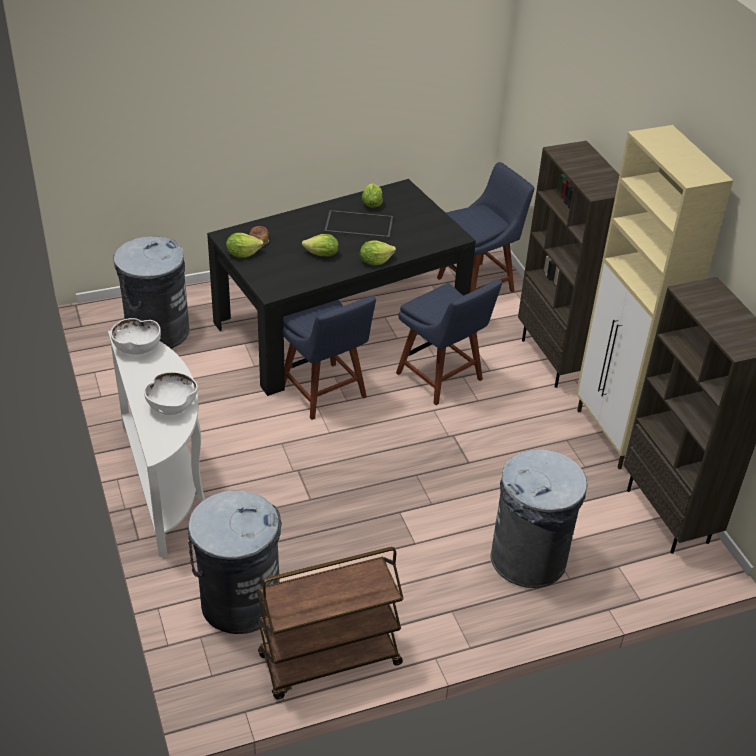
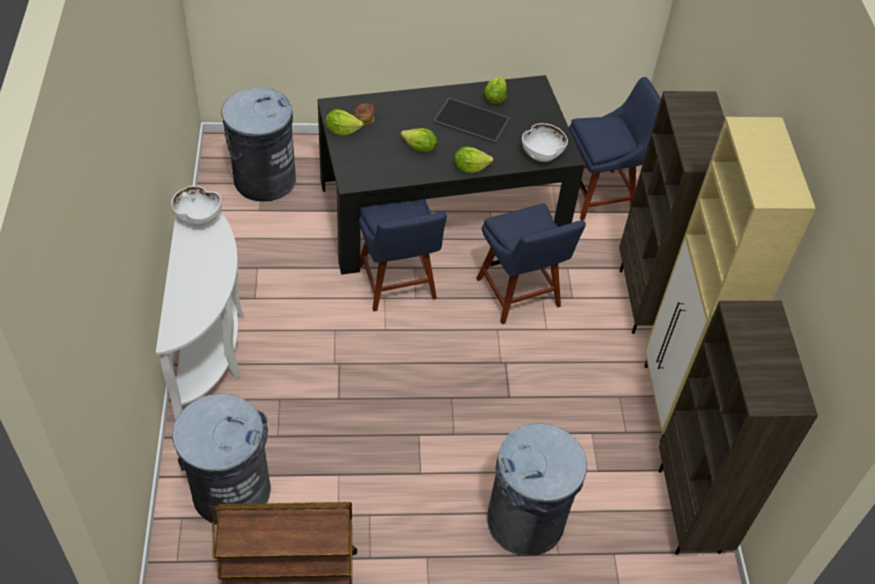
camera: 15 degrees right, 10 degrees up
(172, 405) = (204, 290): white bowl -> white bowl (541, 153)

